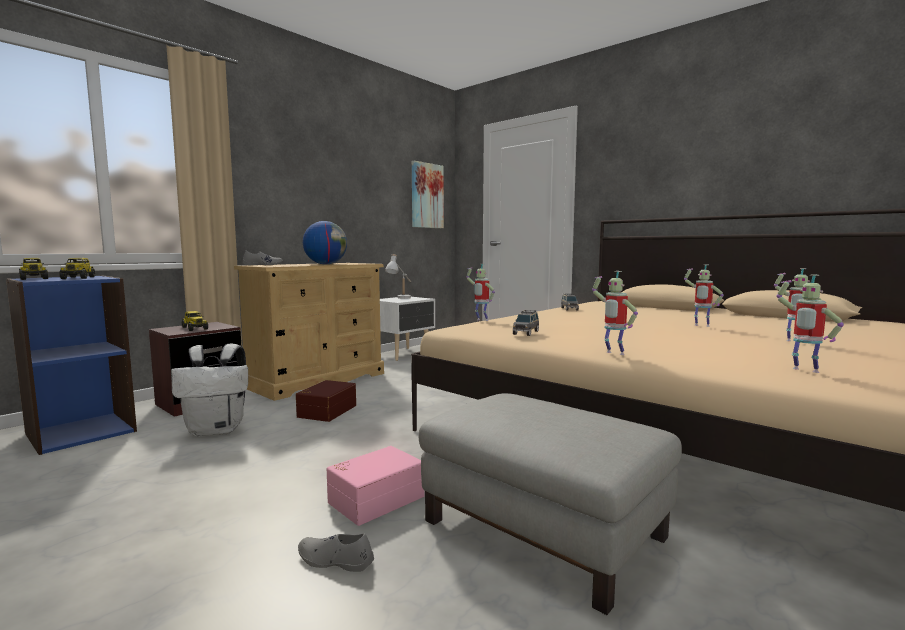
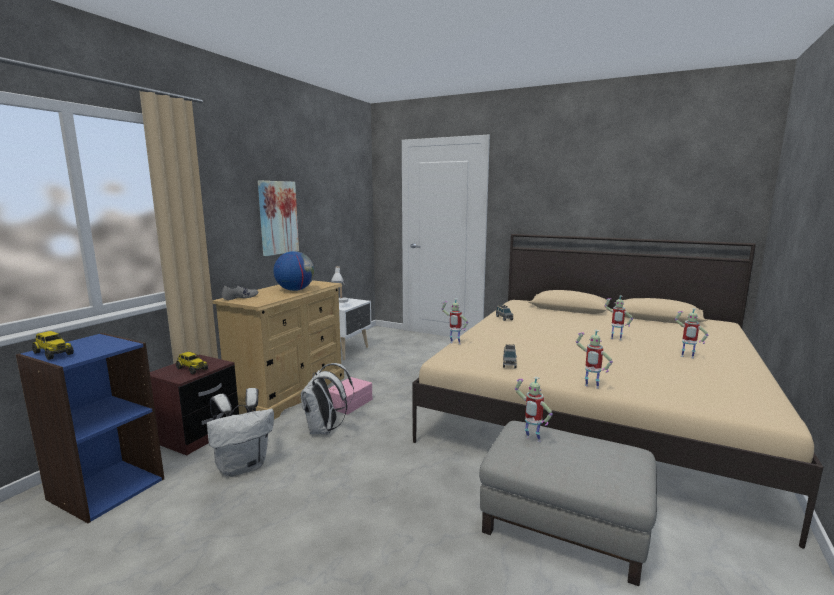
camera: 15 degrees left, 5 degrees up
(78, 278) = (98, 346): toy truck -> none
(326, 411) = (325, 430): brown storage box -> white backpack
(334, 560) = (442, 581): grey shoe -> none
(375, 498) = (431, 518): pink storage box -> pink storage box (348, 403)
(426, 195) = (352, 204): picture -> picture (277, 217)
(803, 371) = (716, 396): toy robot -> toy robot (531, 440)

